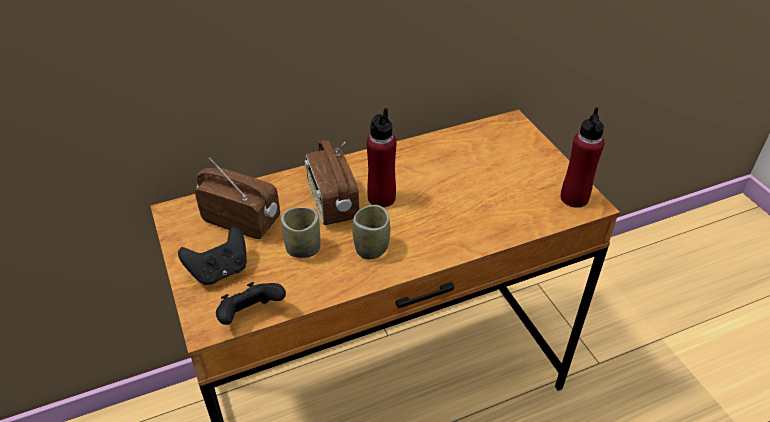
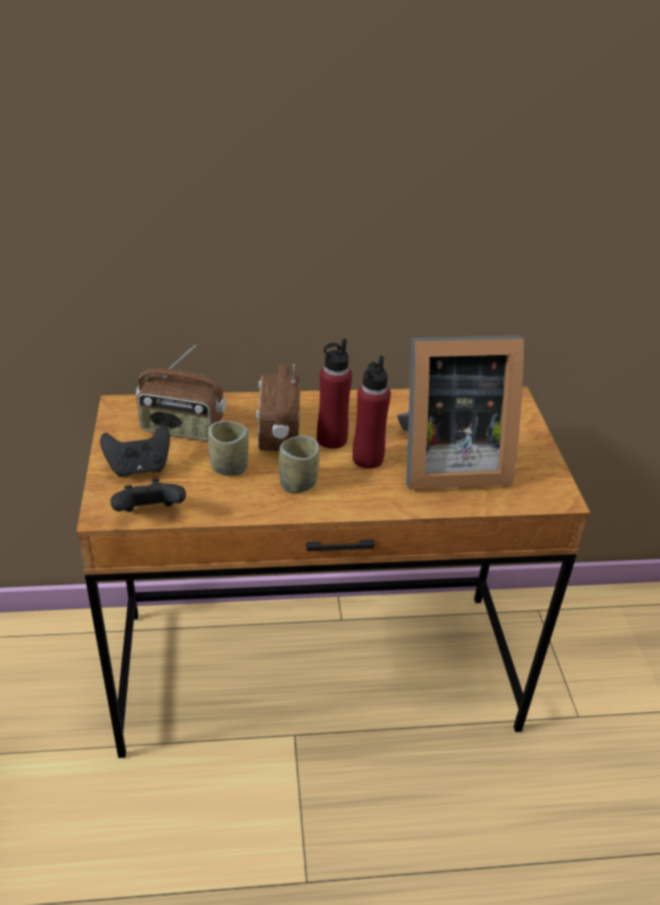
camera: 15 degrees right, 5 degrees down
(242, 220) = (182, 428): radio -> radio turned 150 degrees clockwise
(487, 196) = (446, 463): none -> picture frame
(574, 198) = (543, 487): red bottle -> red bottle (367, 459)

